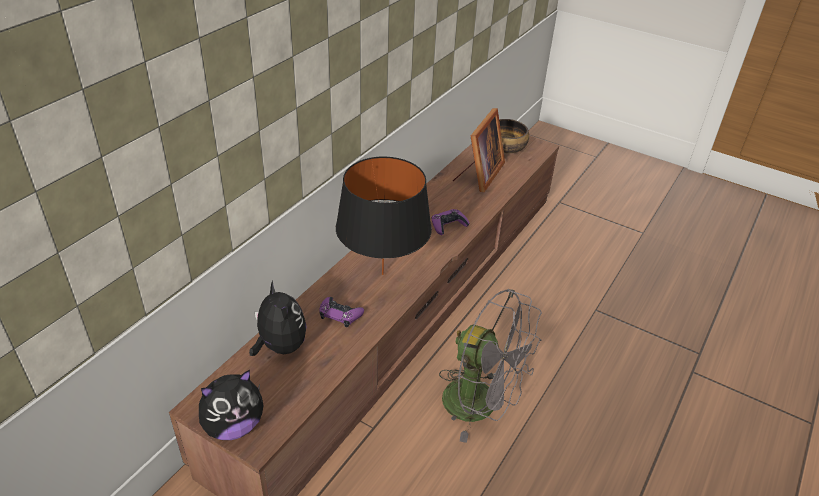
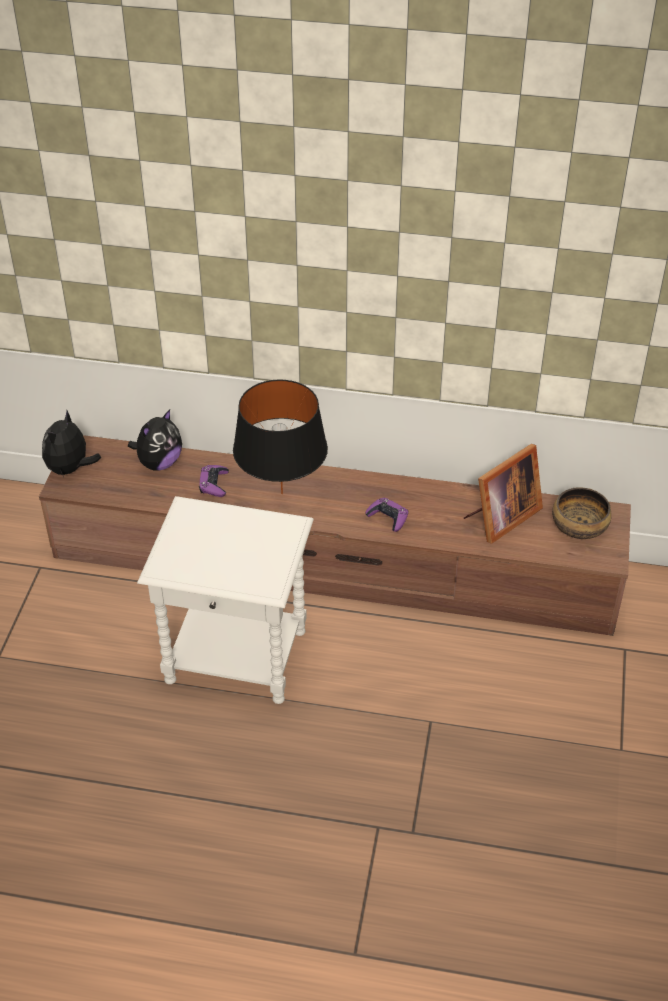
camera: 70 degrees right, 5 degrees up
(233, 426) = (70, 469): plush toy -> plush toy turned 75 degrees clockwise
(479, 175) = (500, 518): picture frame -> picture frame turned 45 degrees counterclockwise
(481, 405) = (236, 653): grey fan -> white side table

